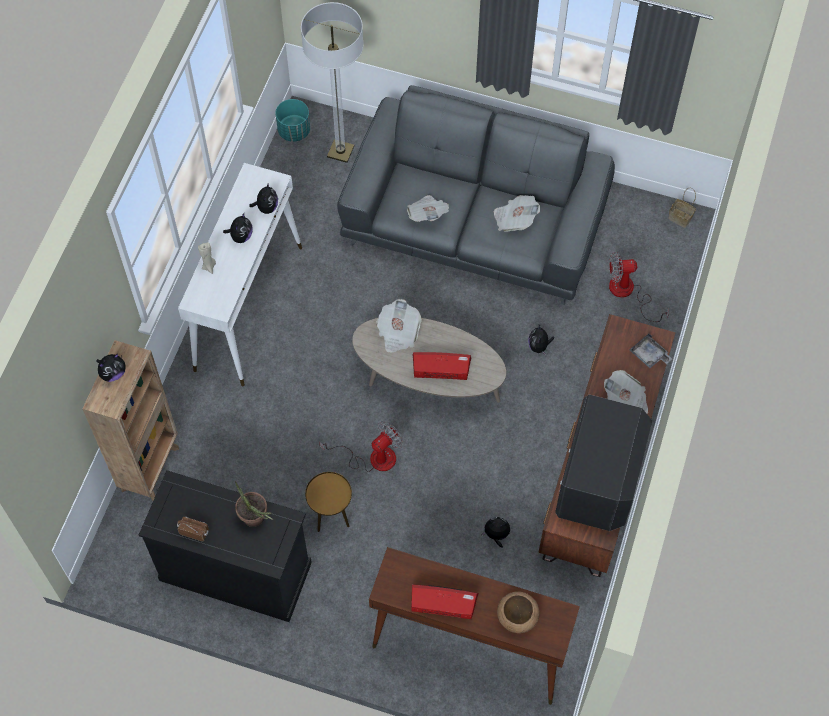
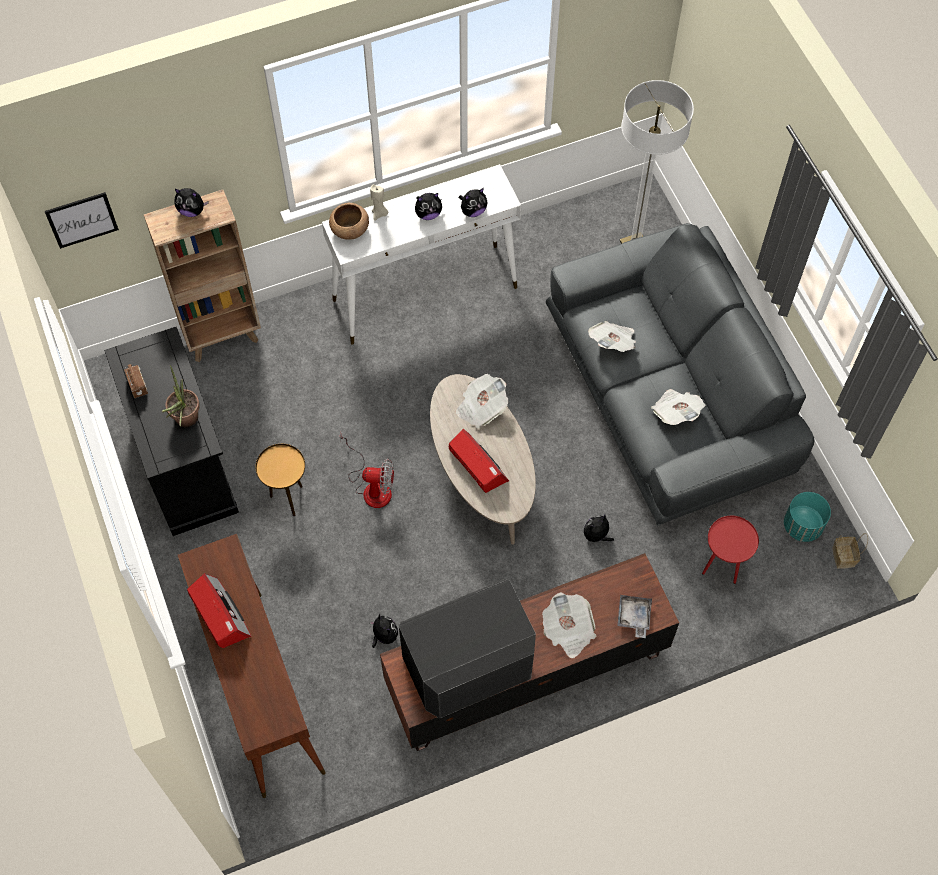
camera: 50 degrees right, 0 degrees up
(50, 451) = (82, 219): none -> picture
(294, 131) = (620, 199): turquoise planter -> turquoise planter (802, 526)
(517, 617) = (254, 684): brown bowl -> brown bowl (349, 229)
(628, 293) = (721, 569): fan -> red side table

